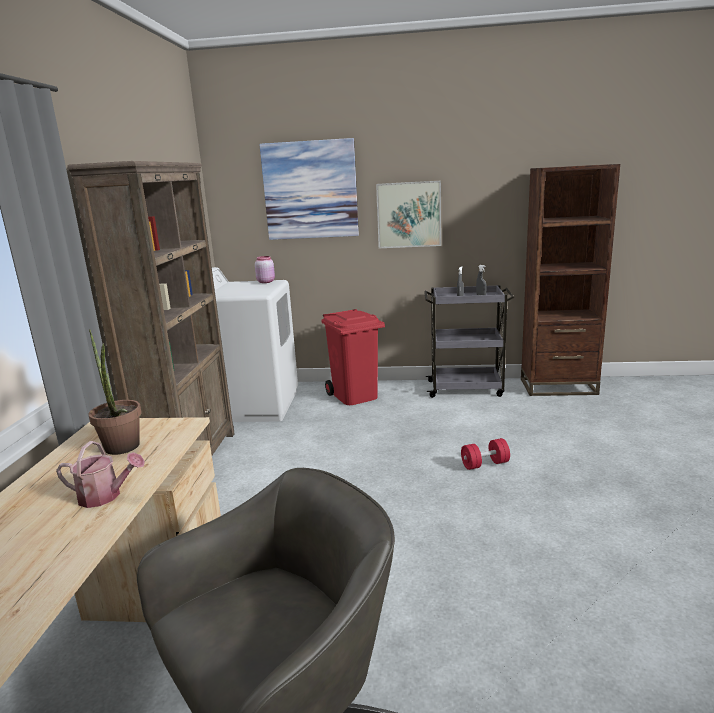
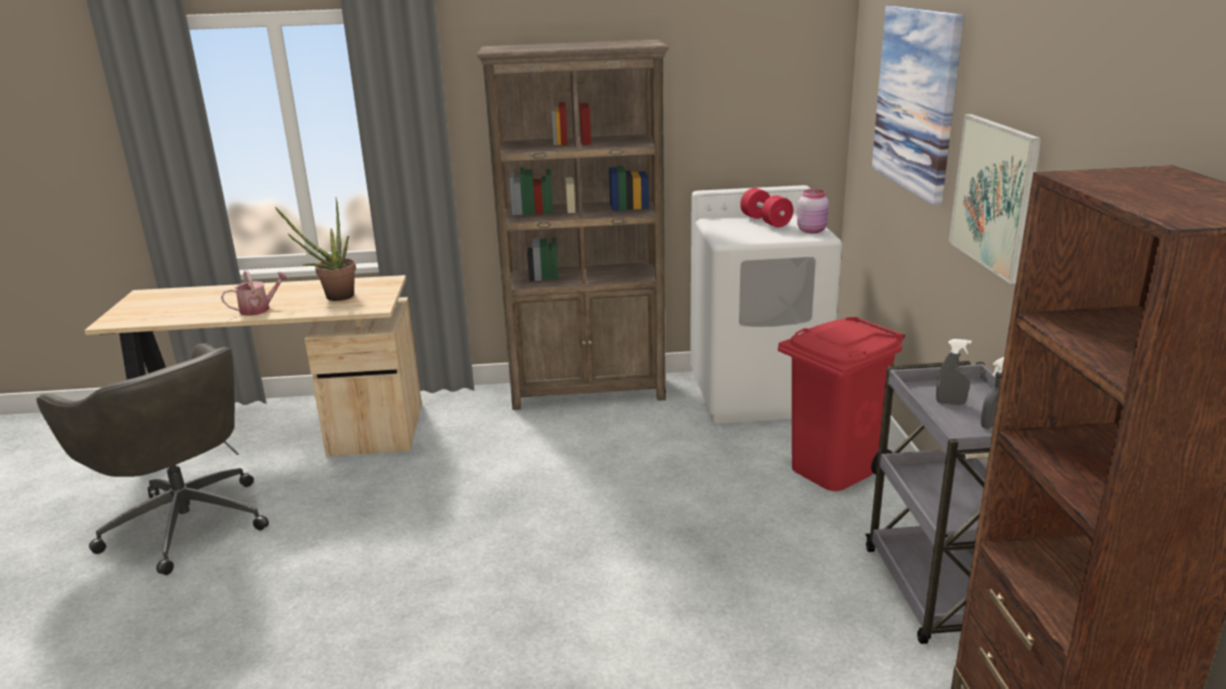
camera: 80 degrees right, 5 degrees up
(105, 496) = (259, 309): watering can -> watering can turned 120 degrees counterclockwise
(485, 464) = (610, 618): red dumbbell -> red dumbbell (765, 221)

